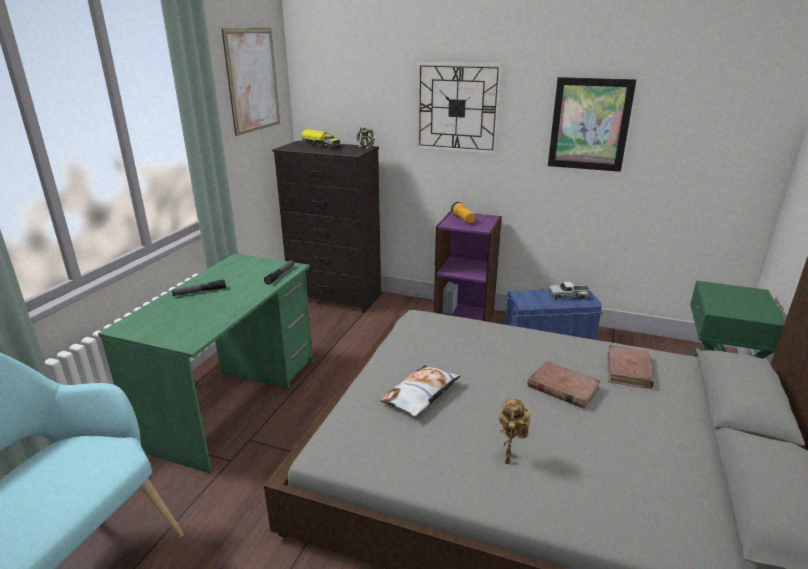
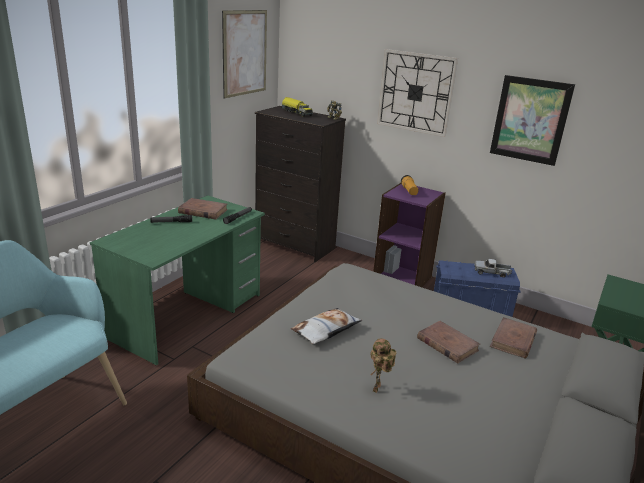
camera: 10 degrees right, 0 degrees up
(234, 273) = (203, 211): none -> brown book

